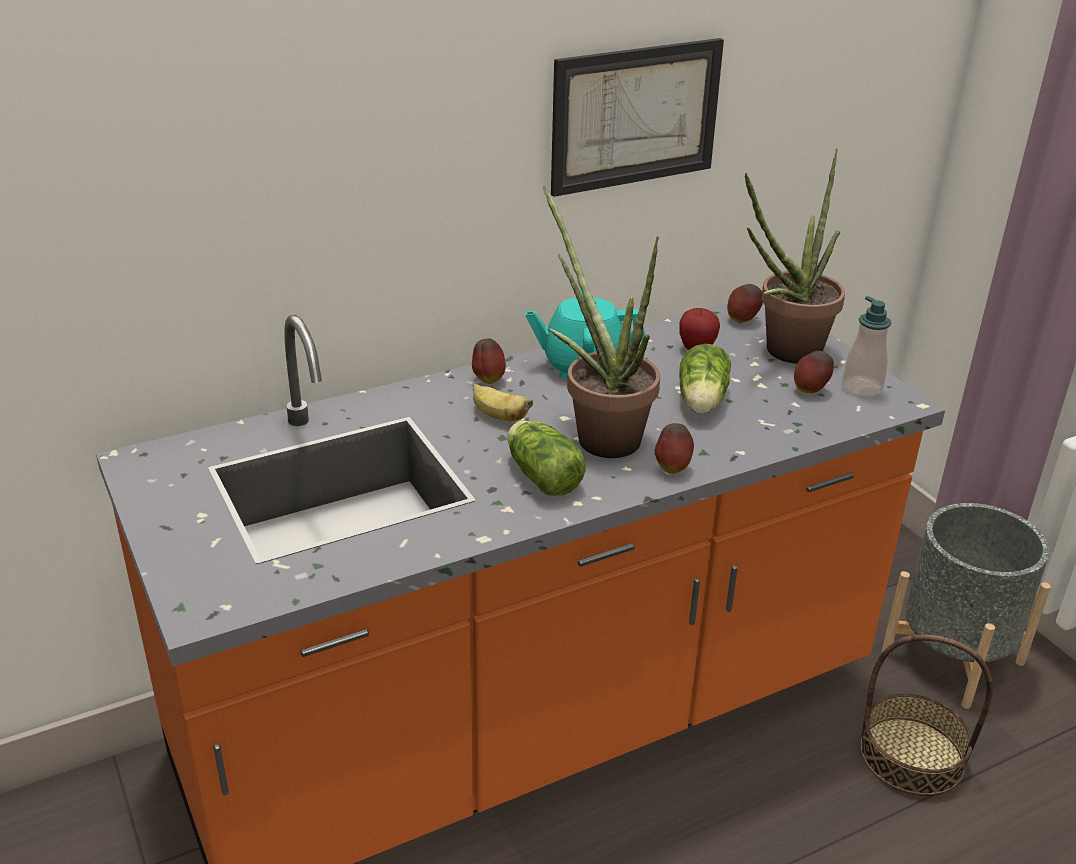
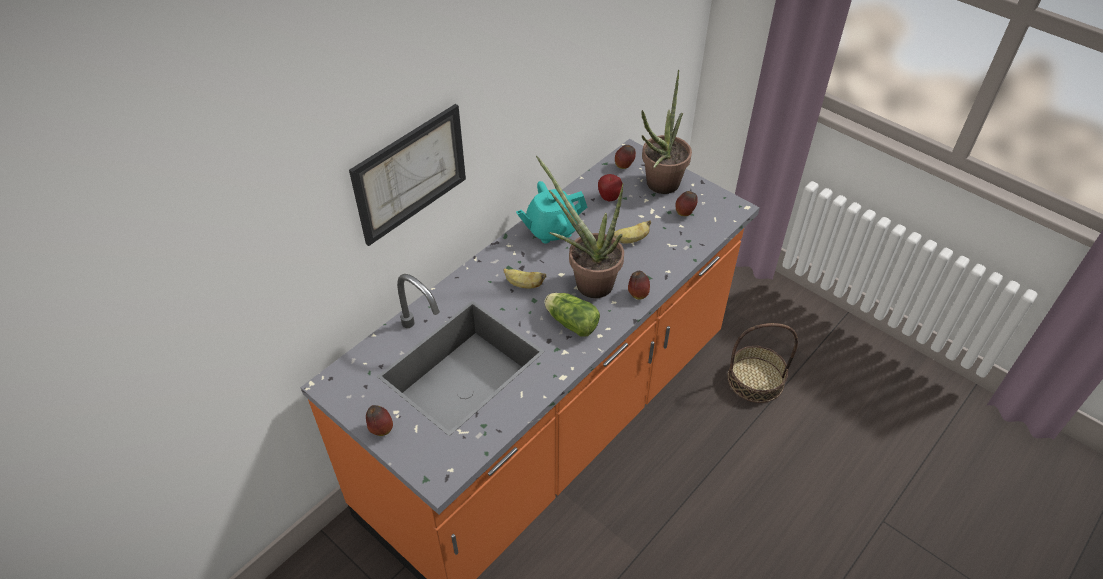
camera: 20 degrees left, 15 degrees up
(488, 379) = (502, 257): apple -> apple (380, 429)
(635, 116) = (556, 74): picture -> picture (410, 173)
(701, 402) = (631, 240): lettuce -> banana
(861, 388) = (711, 203): soap dispenser -> none
(952, 657) = (756, 311): grey planter -> none

